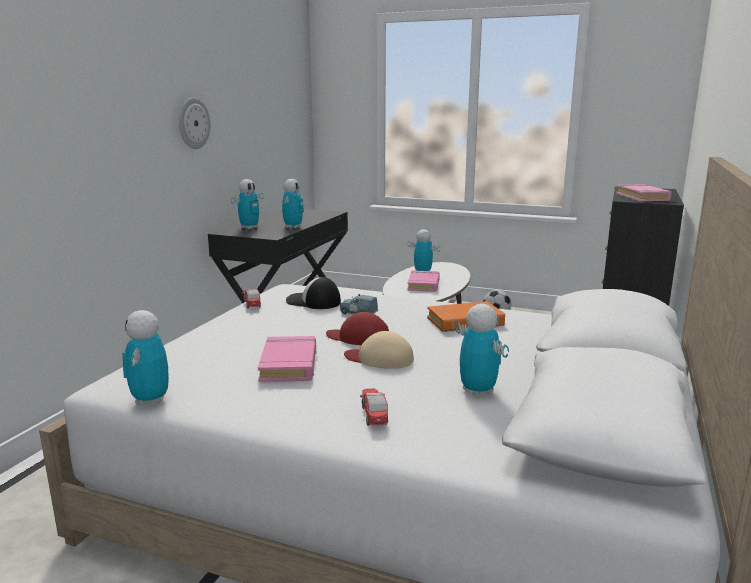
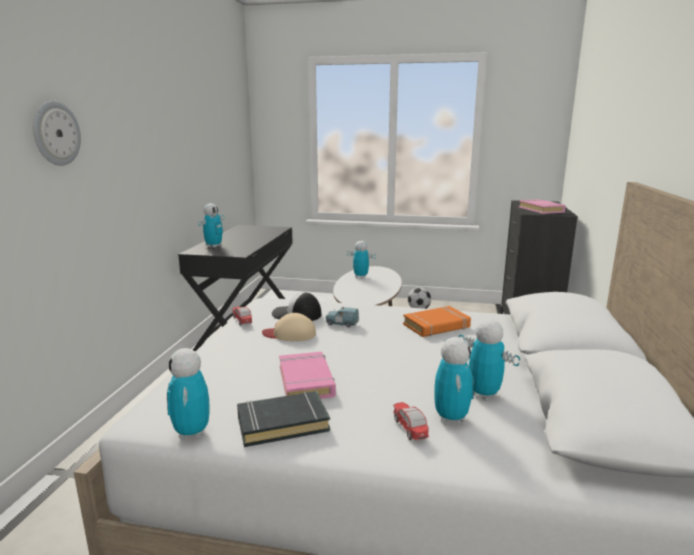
camera: 10 degrees left, 0 degrees up
(193, 123) = (162, 155): wall clock -> wall clock (56, 133)
(244, 400) = (282, 423): none -> black book
(293, 227) = (253, 244): toy robot -> toy robot (451, 418)
(359, 337) = (354, 348): red cap -> none
(380, 358) = (383, 368): beige cap -> beige cap (290, 334)
(423, 285) = (366, 288): pink book -> none

